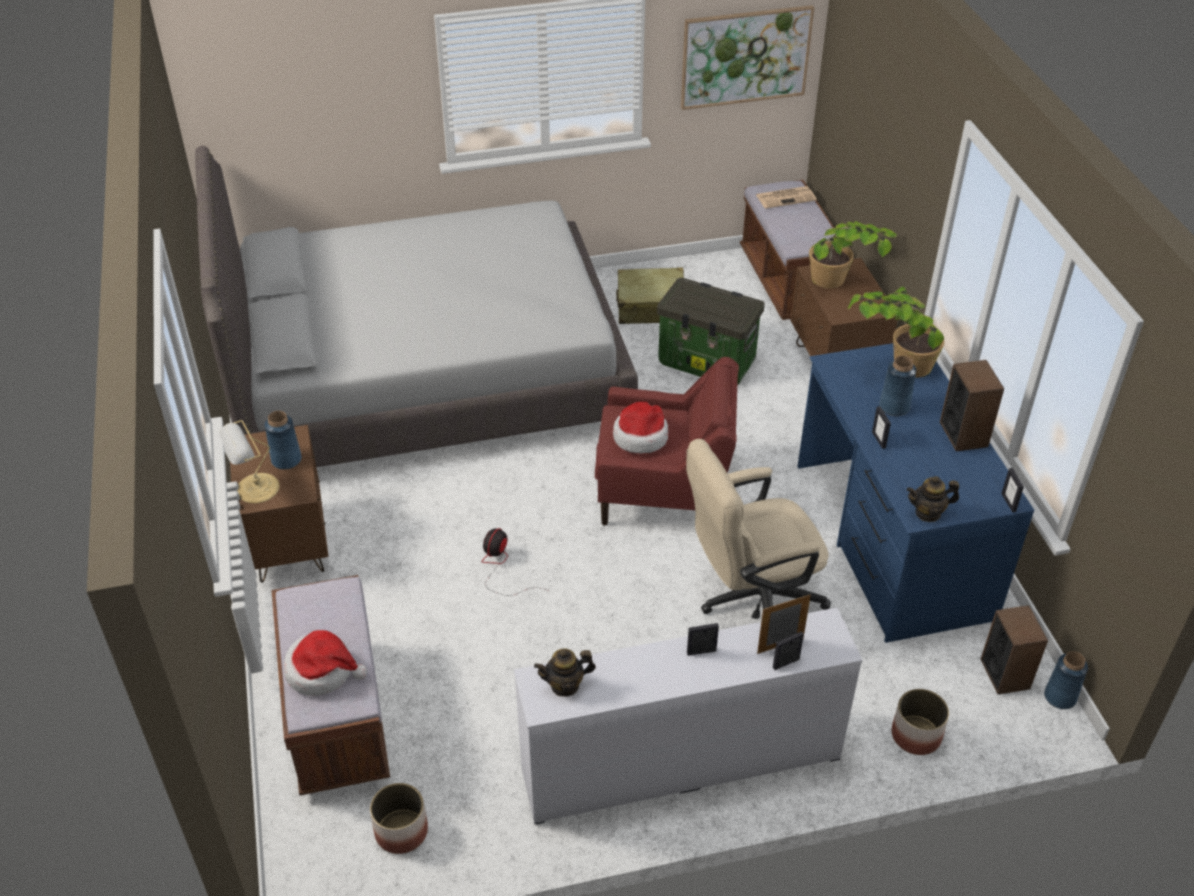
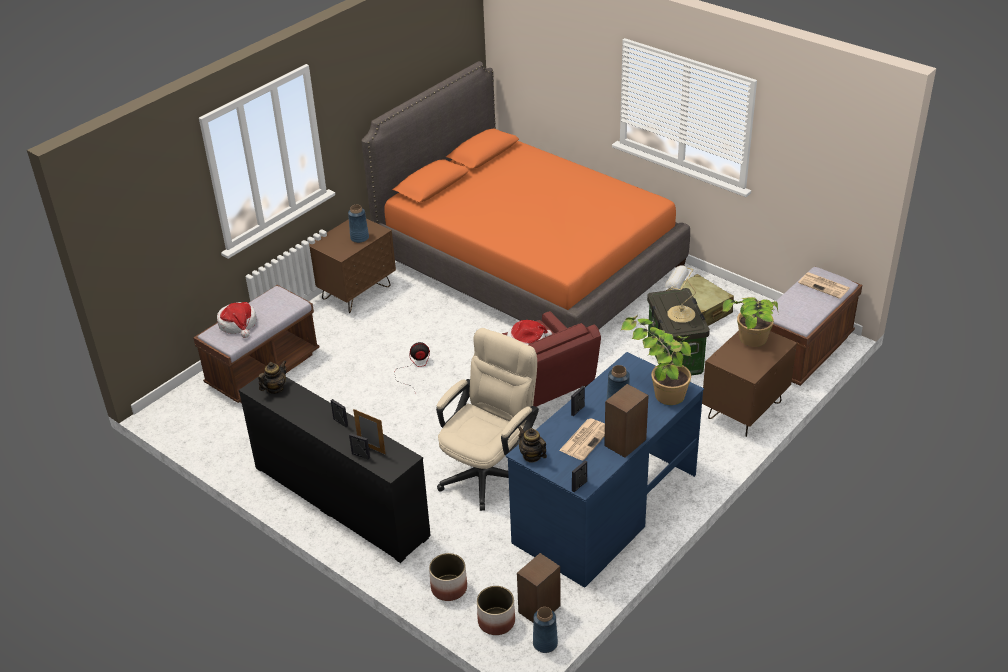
camera: 55 degrees right, 5 degrees down
(255, 489) = (330, 240): table lamp -> table lamp (679, 314)
(401, 831) = (215, 427): planter -> planter (496, 621)
(426, 376) = (529, 265): grey bed -> orange bed
(565, 685) = (275, 388): teapot -> teapot turned 90 degrees clockwise
(680, 763) = (340, 501): white dresser -> black dresser
(745, 56) = (825, 161): picture -> none
(750, 598) = (489, 470): beige office chair -> beige office chair turned 90 degrees clockwise
(933, 459) = (585, 439): none -> newspaper

